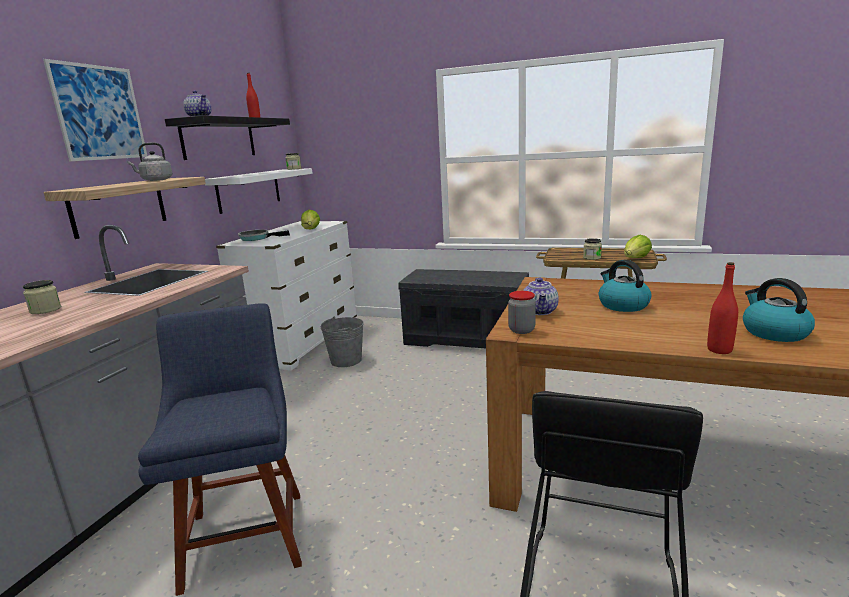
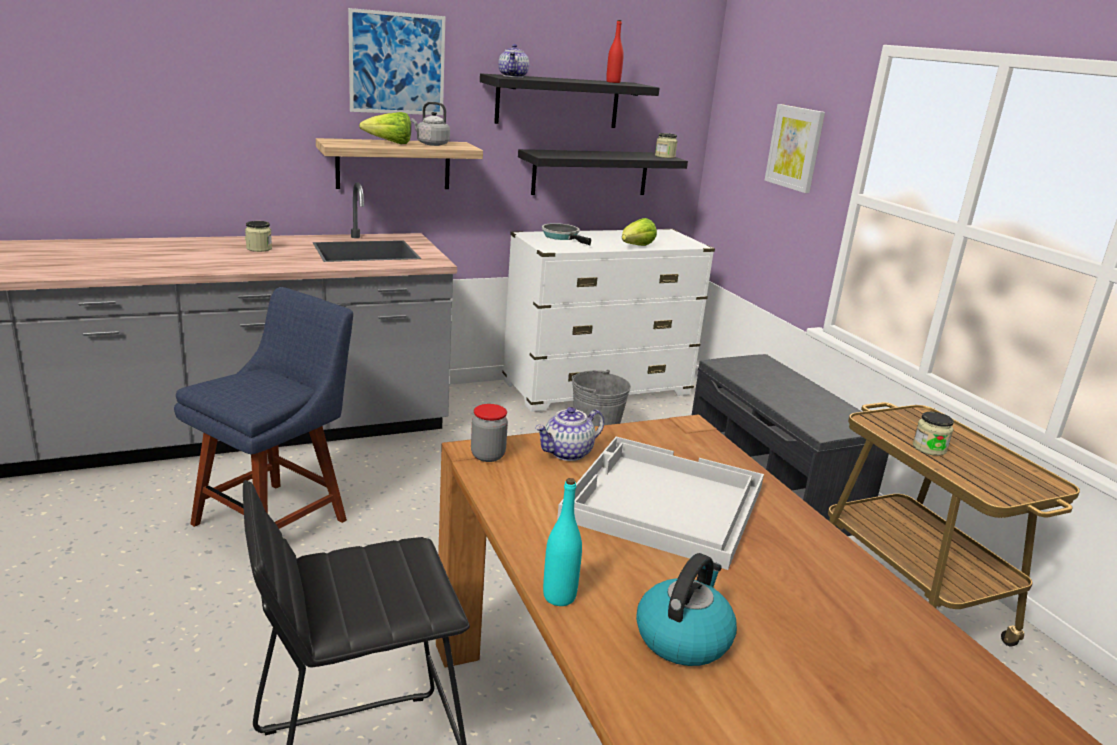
camera: 45 degrees right, 5 degrees up
(249, 190) = (590, 173): white shelf -> black shelf
(384, 143) = (795, 148): none -> picture
(622, 305) = (662, 503): kettle -> white tray
(635, 259) = (987, 486): lettuce -> lettuce (390, 143)
(719, 350) = (559, 596): red bottle -> turquoise bottle

